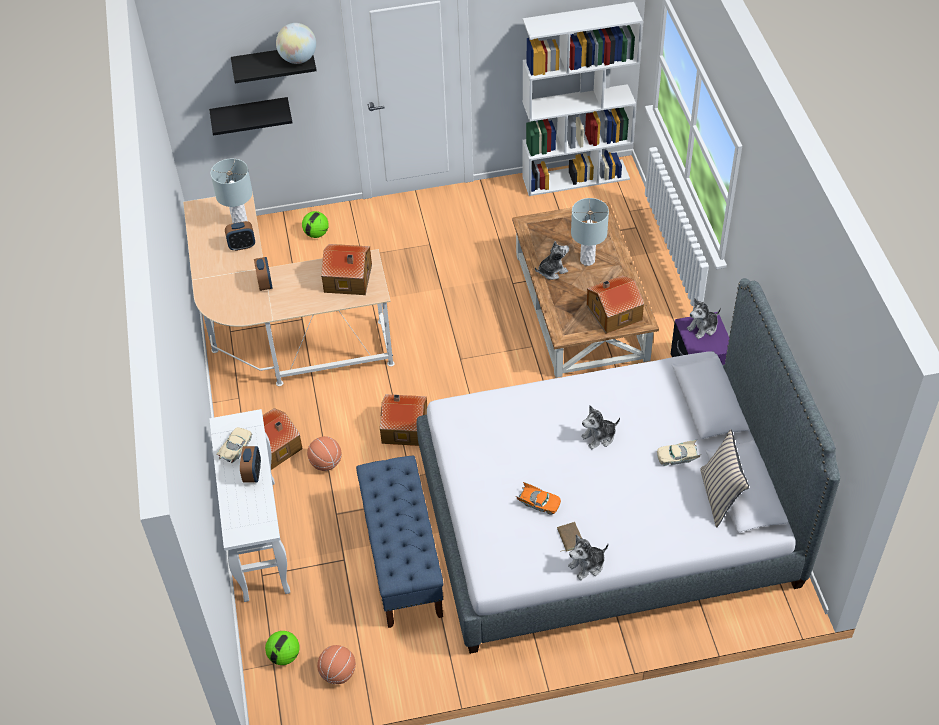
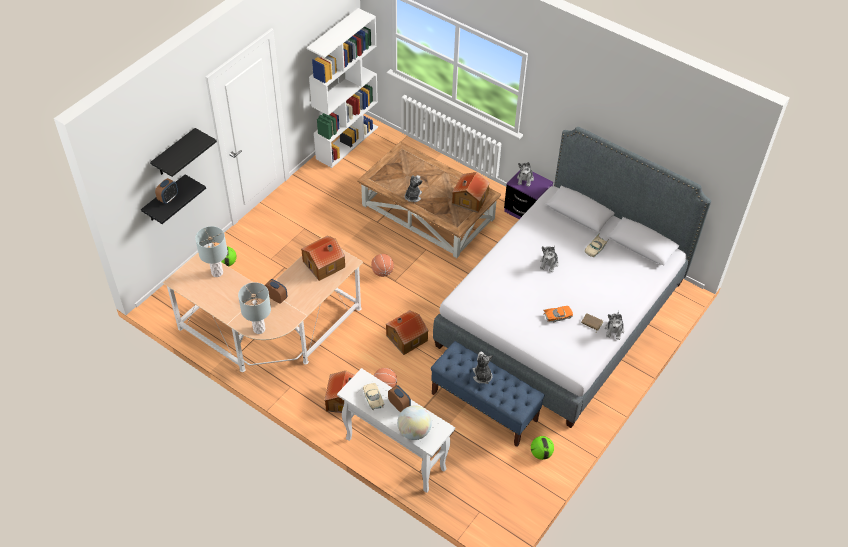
camera: 45 degrees left, 0 degrees up
(242, 246) = (235, 285): alarm clock -> alarm clock (168, 198)
(284, 656) = (480, 503): football -> football (541, 453)
(298, 59) = (198, 140): globe -> globe (414, 431)
(338, 673) = (518, 489): basketball -> basketball (382, 272)
(396, 512) = (482, 376): none -> plush toy
(587, 260) = (425, 180): grey table lamp -> grey table lamp (259, 329)
(720, 496) = (634, 254): beige pillow -> none

